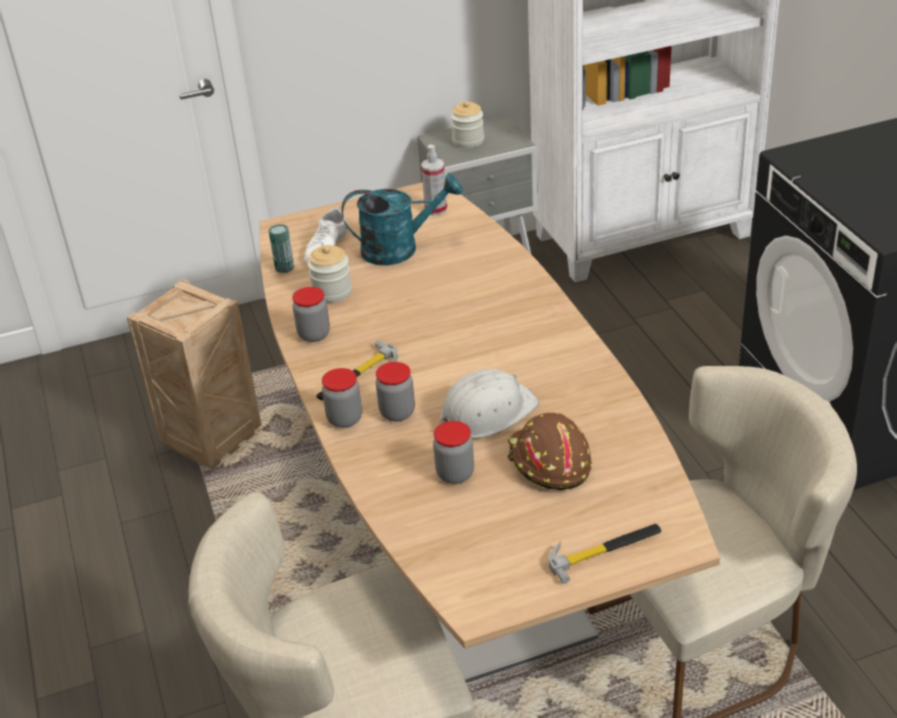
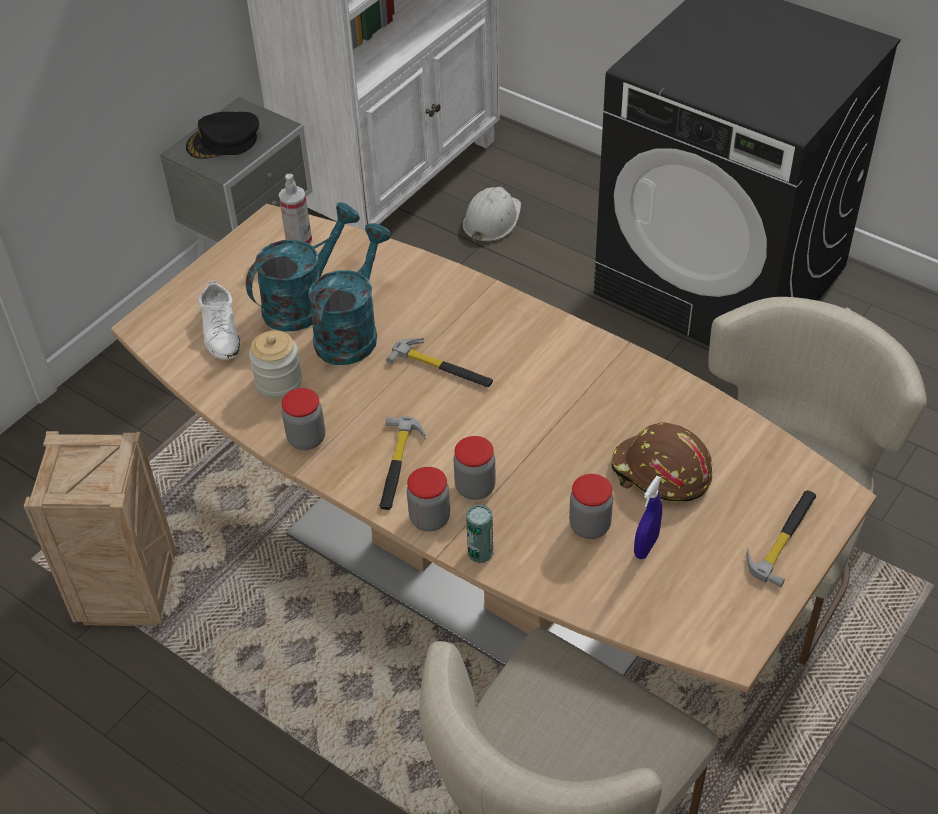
camera: 35 degrees left, 10 degrees up
(284, 267) = (197, 374): can -> can (480, 552)
(413, 279) = (351, 332): none -> turquoise watering can
(455, 325) = (442, 367): none -> hammer
(468, 141) = (224, 142): jar -> black cap
(484, 507) = (646, 546): none -> blue spray bottle
(486, 412) = (559, 448): white hard hat -> white hard hat (491, 220)

